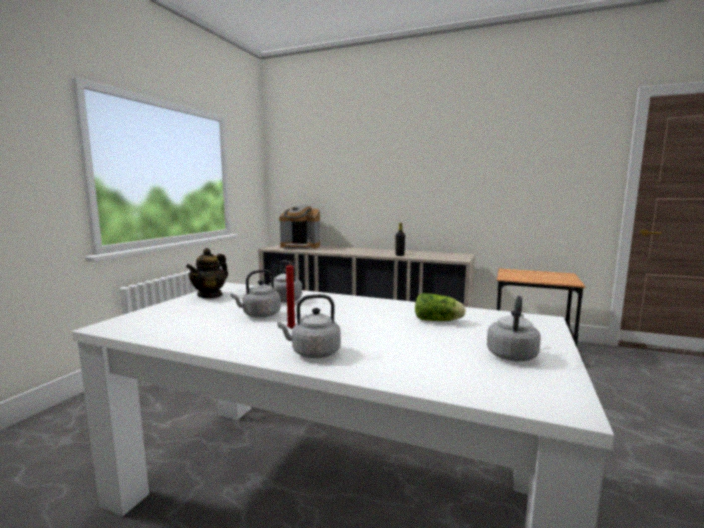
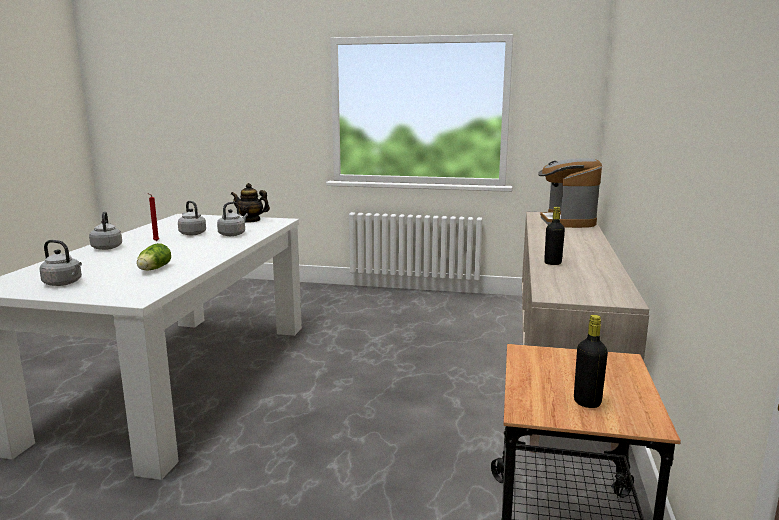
camera: 80 degrees right, 5 degrees up
(555, 277) = (587, 402): none -> black bottle

